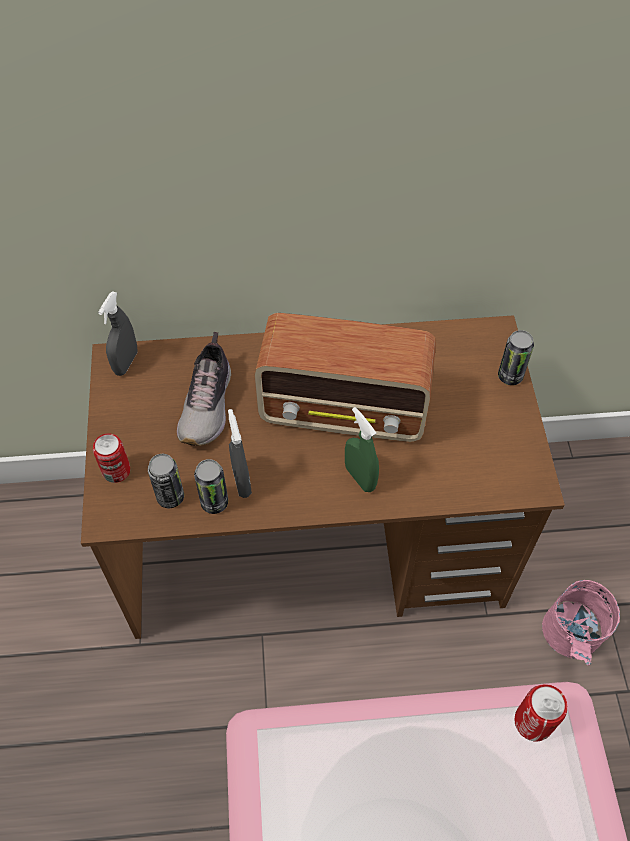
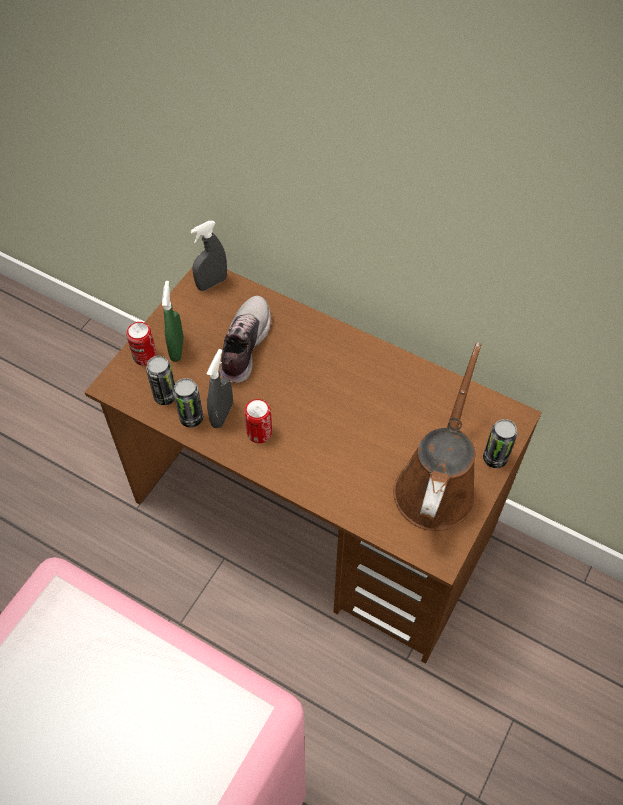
camera: 35 degrees right, 0 degrees up
(208, 405) = (243, 346): shoe -> shoe turned 150 degrees clockwise
(345, 410) = (340, 408): radio -> none
(360, 477) = (308, 464): green spray bottle -> green spray bottle (177, 349)
(483, 427) = (437, 485): none -> brown watering can
(533, 722) = (237, 702): can -> can (259, 433)
(569, 641) = (459, 726): pink bucket -> none

